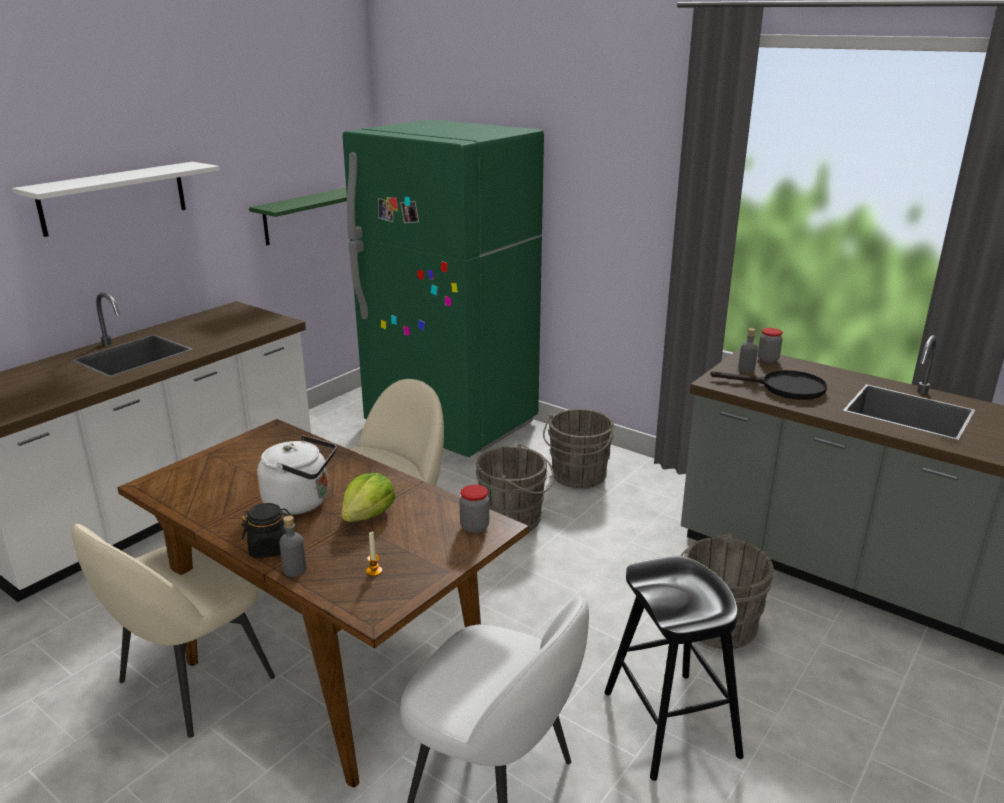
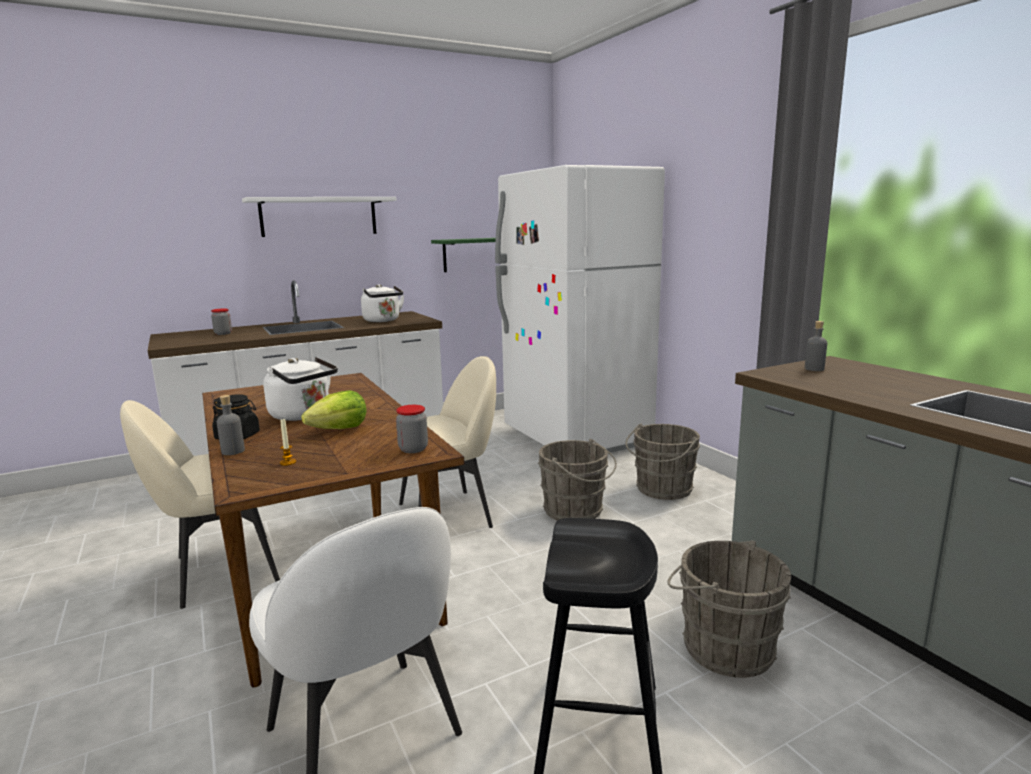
camera: 25 degrees right, 10 degrees down
(227, 328) = (383, 321): none -> white kettle
(451, 424) = (576, 437): green fridge -> white fridge
(768, 359) = (849, 365): jar -> jar (223, 333)
(783, 388) = (846, 383): black frying pan -> none

